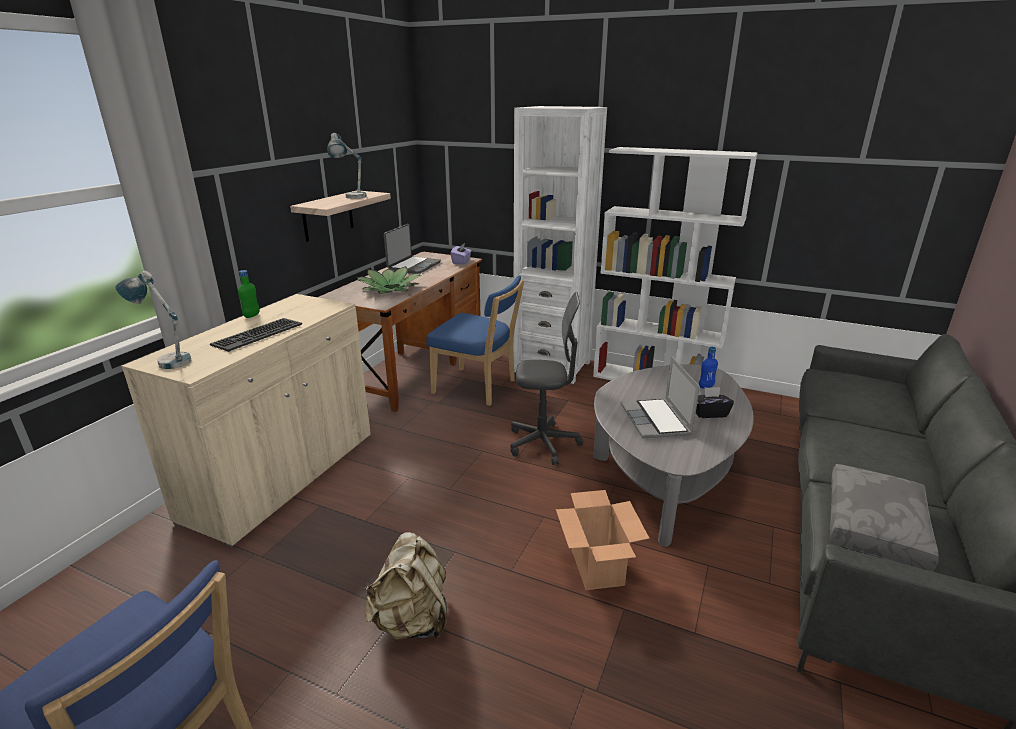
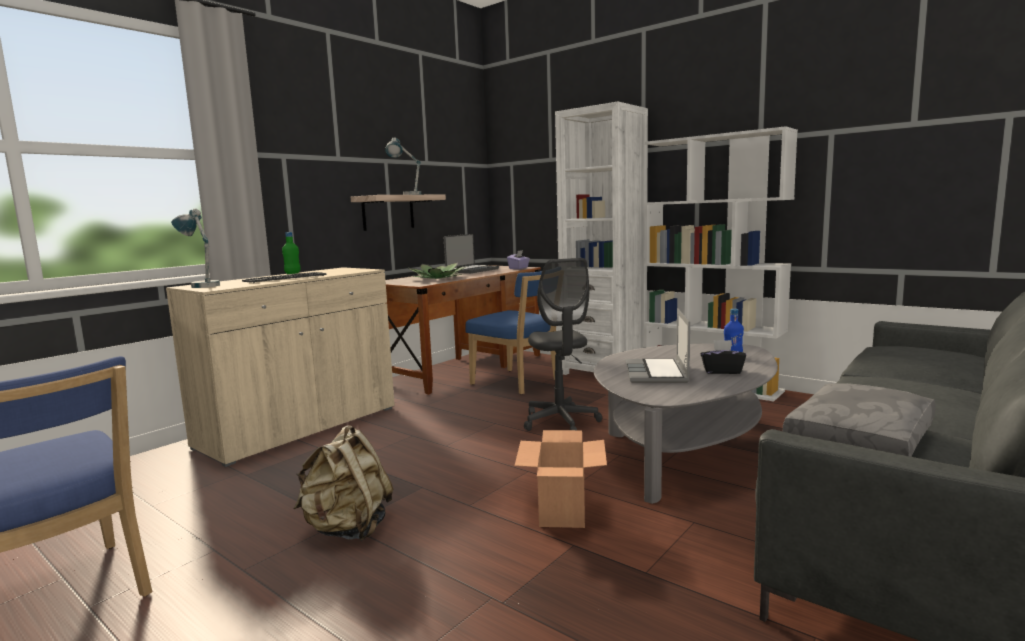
camera: 15 degrees right, 15 degrees down
(543, 444) = (560, 422): grey office chair -> grey office chair turned 60 degrees clockwise

